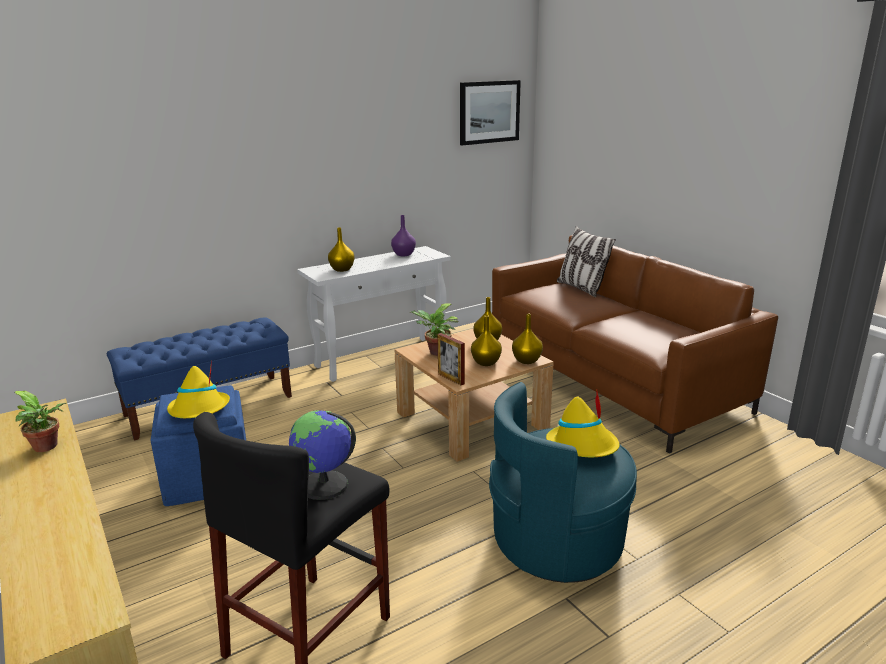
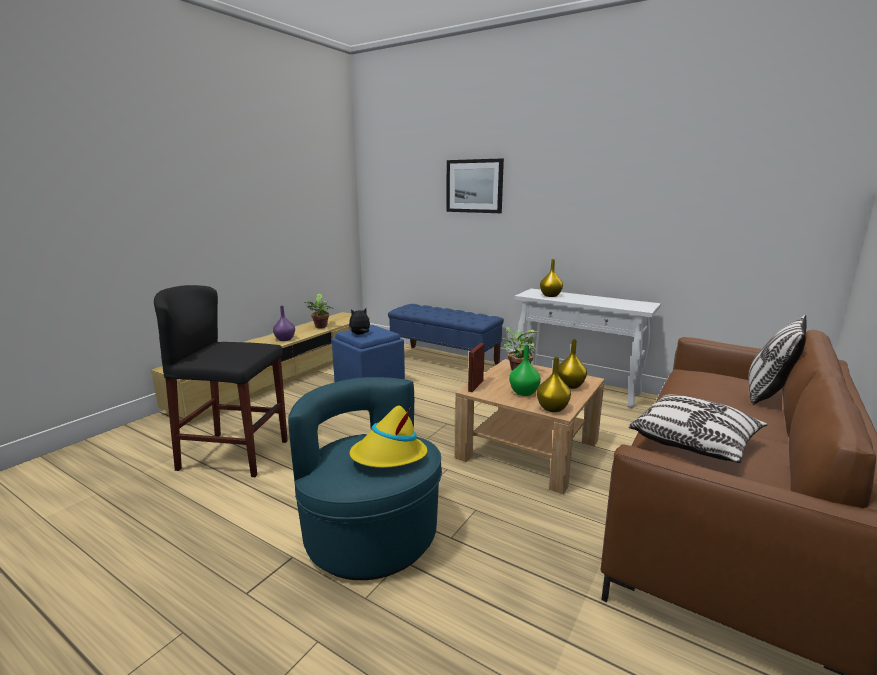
camera: 65 degrees right, 5 degrees down
(199, 410) = (360, 334): yellow hat -> plush toy
(324, 486) = (225, 355): globe -> none
(403, 254) = (621, 302): purple vase -> purple vase (284, 339)
(485, 362) = (524, 392): yellow vase -> green vase
(489, 112) = (786, 169): picture -> picture (474, 186)
(639, 329) = (694, 442): none -> pillow

